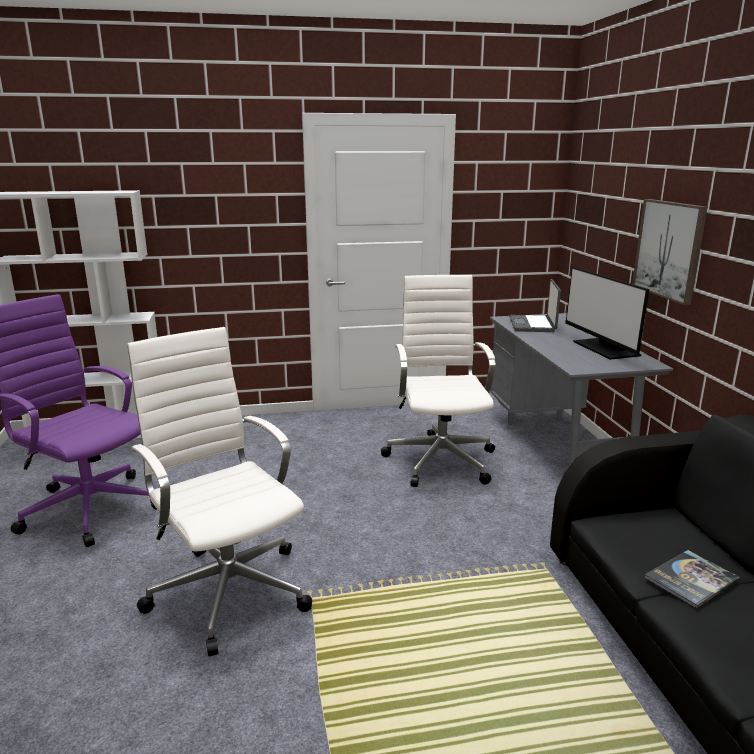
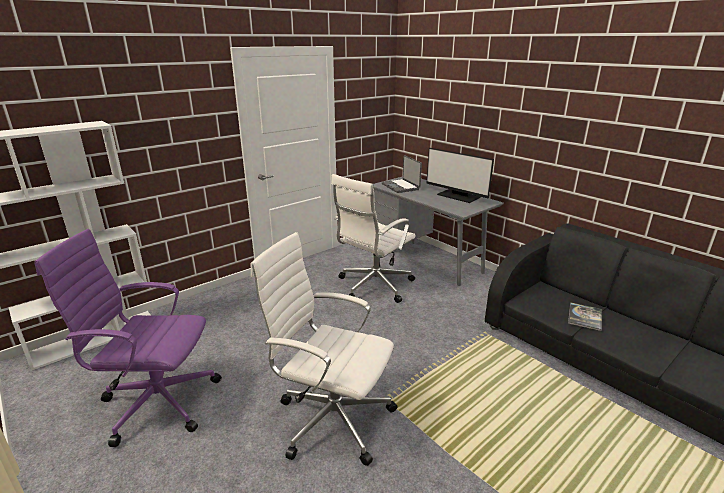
camera: 30 degrees left, 5 degrees up
(440, 459) = (373, 286): white office chair -> white office chair turned 105 degrees counterclockwise
(669, 249) = (493, 133): picture -> none

